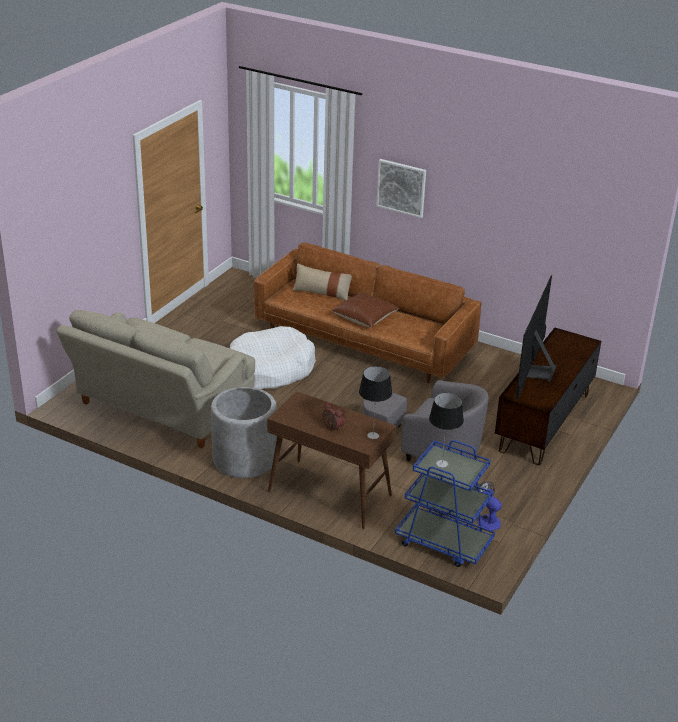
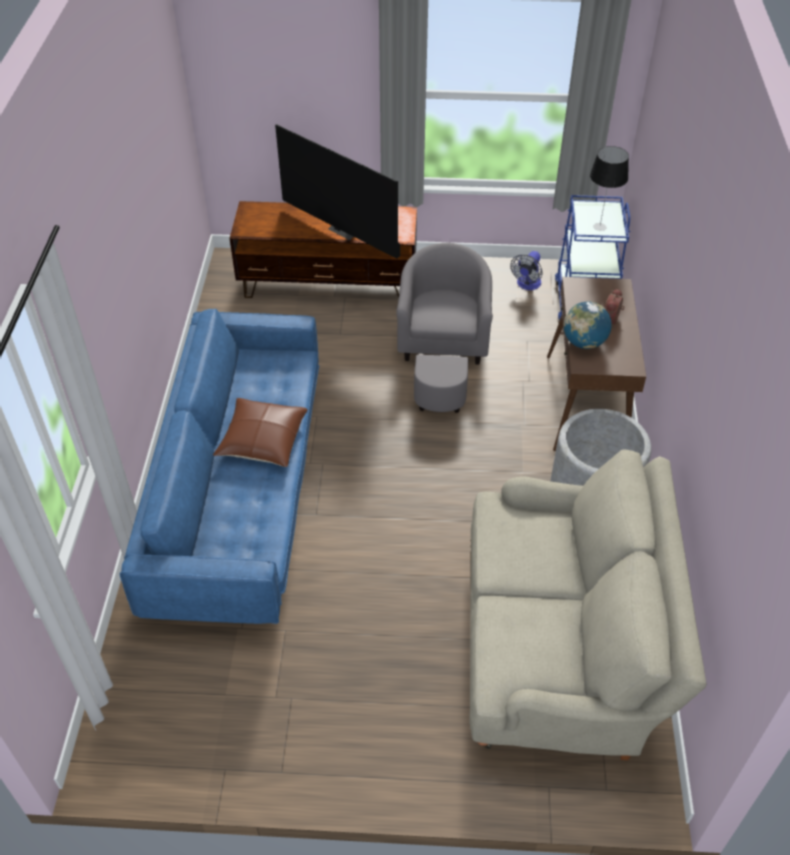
camera: 115 degrees left, 15 degrees up
(269, 369) = (380, 565): white dog bed -> none
(320, 407) = (584, 342): none -> globe
(322, 293) = (215, 516): beige pillow -> none
(364, 341) = (240, 490): brown sofa -> blue sofa
(373, 435) = (596, 286): table lamp -> none
(401, 187) = (100, 313): picture -> none
(536, 373) = (345, 230): television -> television turned 45 degrees clockwise

